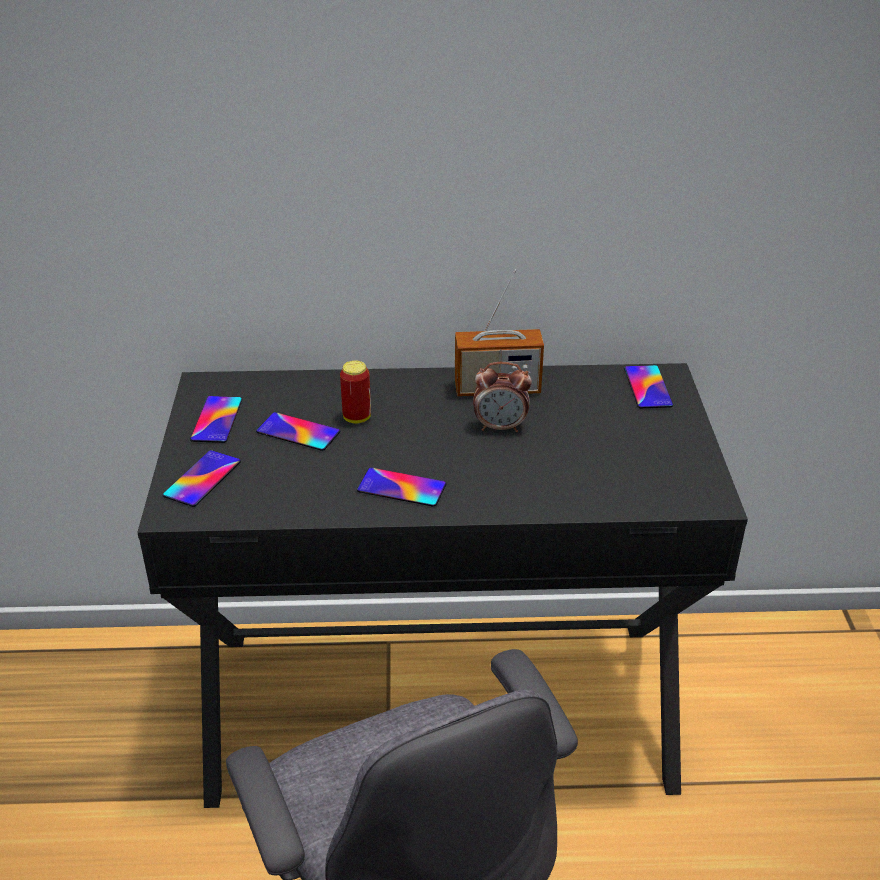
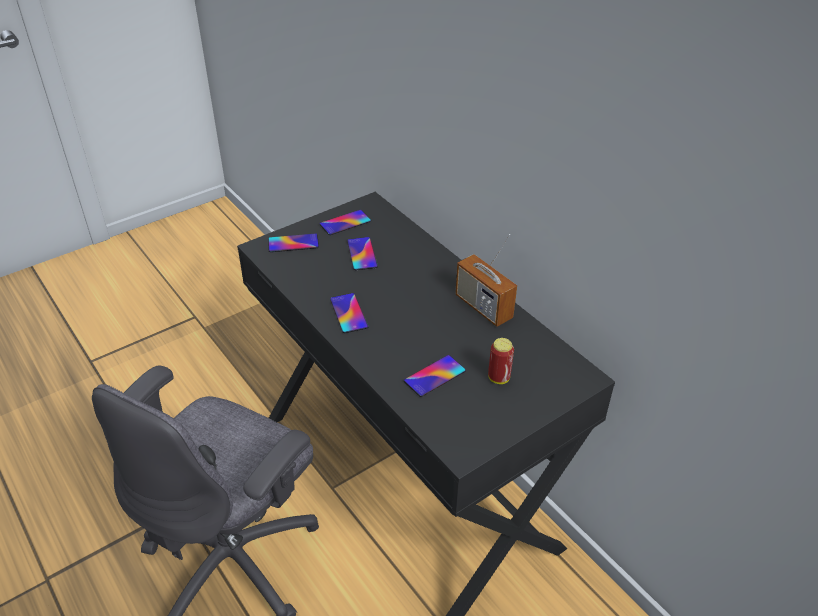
camera: 55 degrees right, 5 degrees up
(357, 418) = (396, 267): can -> can (498, 378)
(500, 427) = (444, 326): alarm clock -> none
(648, 387) = (560, 373): phone -> phone (434, 376)

